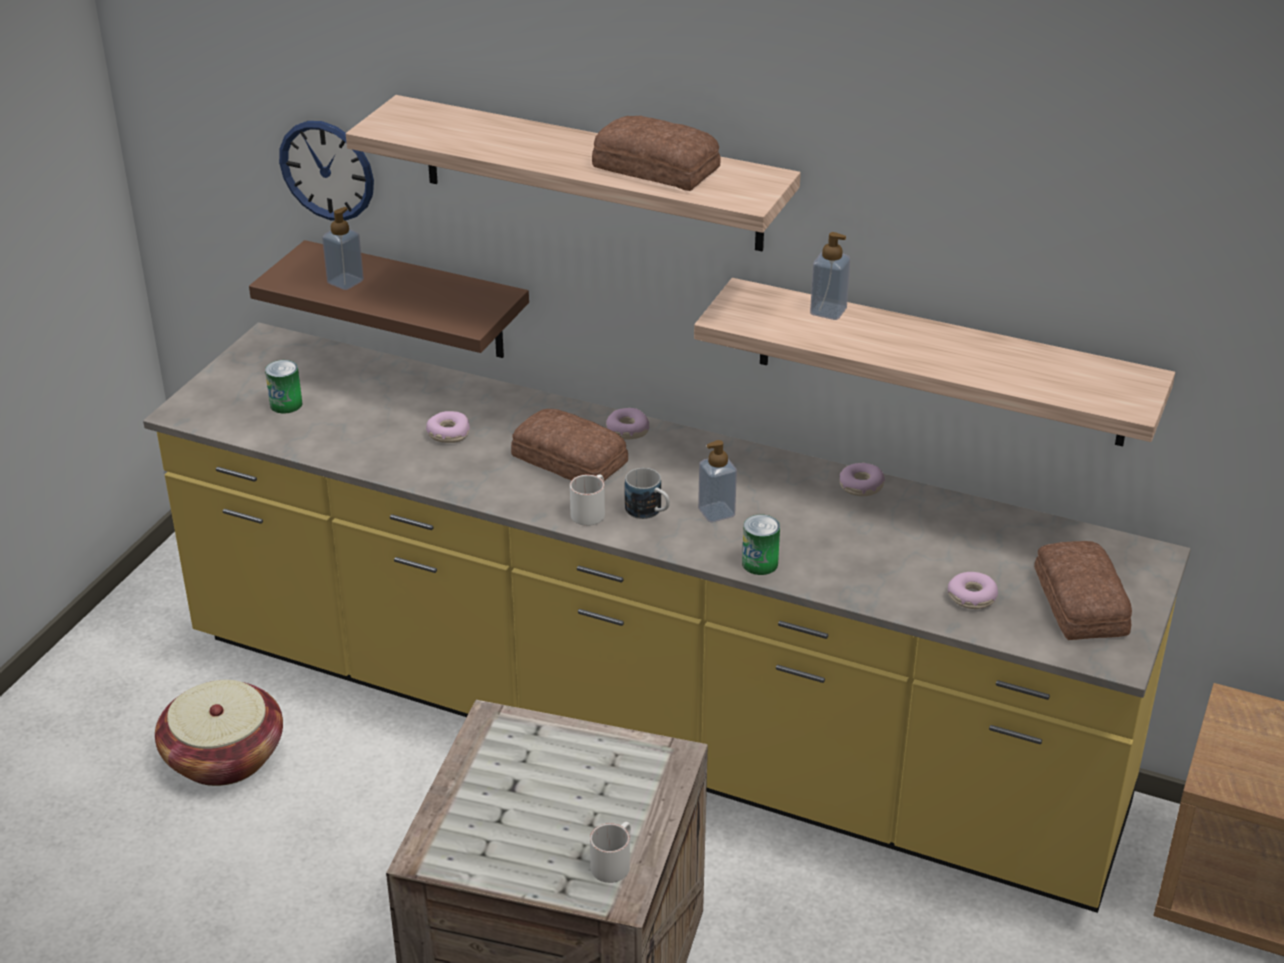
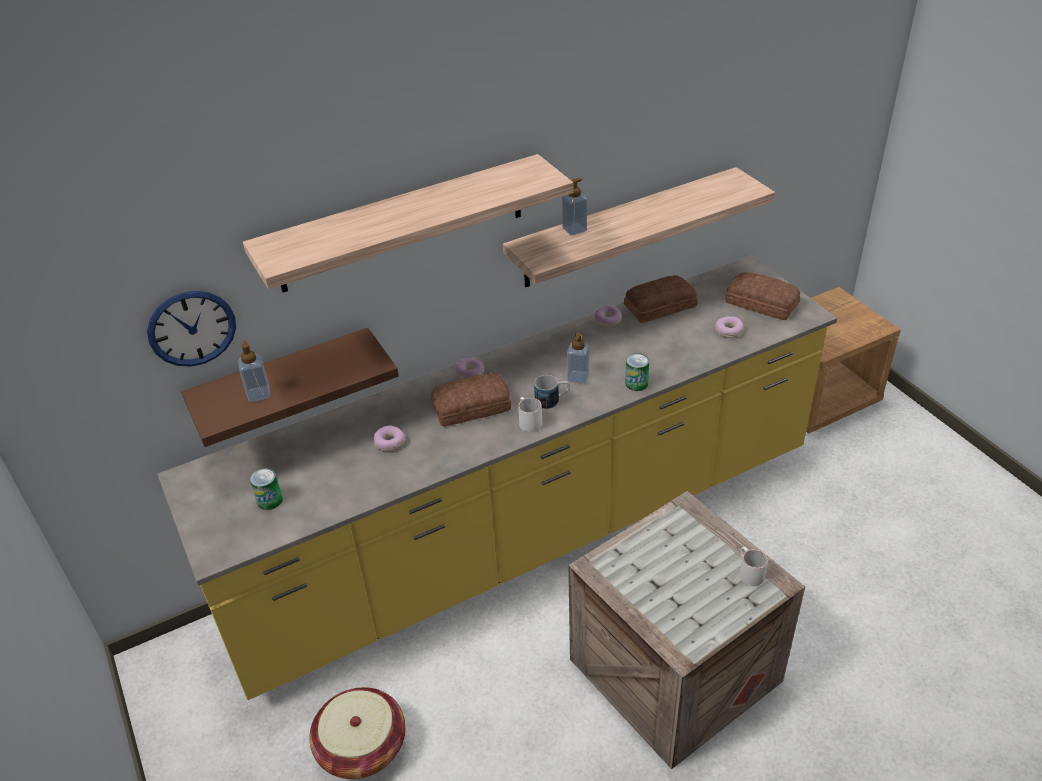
camera: 50 degrees left, 5 degrees up
(655, 167) = (473, 191): bread -> bread (658, 306)

